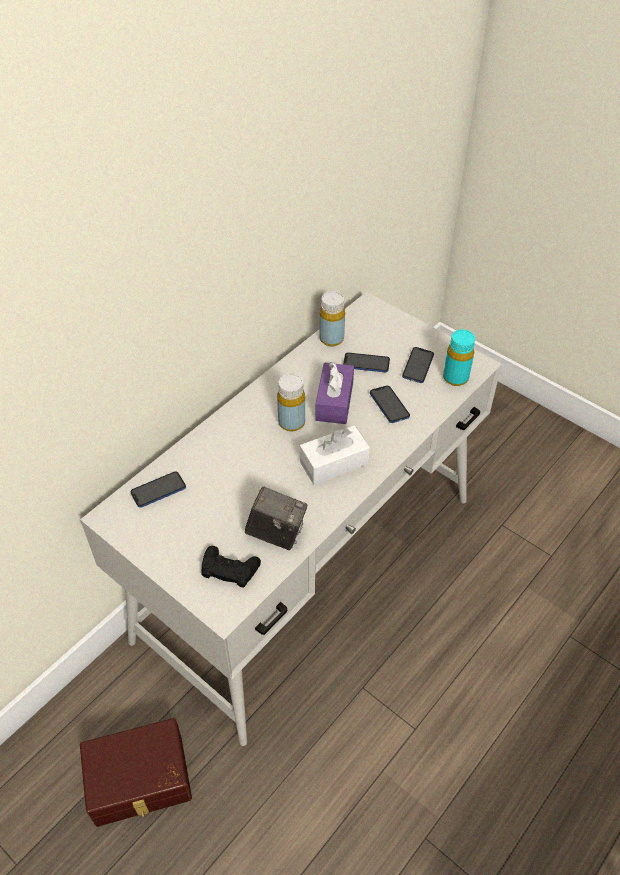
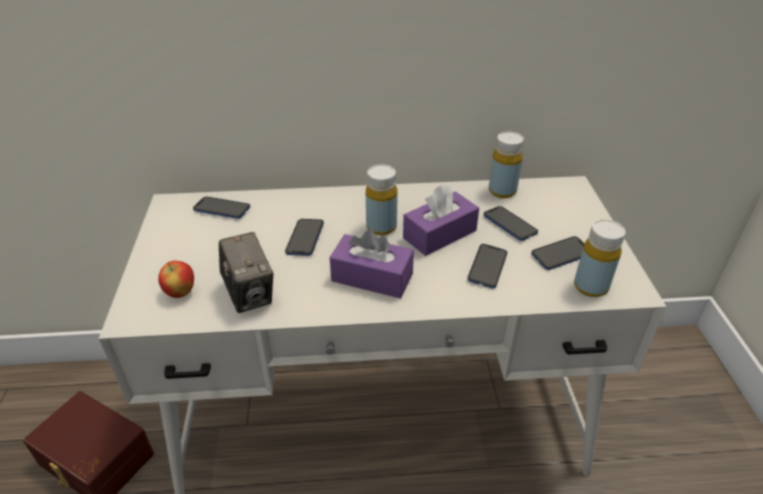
camera: 45 degrees right, 10 degrees down
(229, 569) = (180, 293): black game controller -> apple
(253, 468) = (305, 238): none -> phone
(334, 463) = (372, 277): white tissue box -> purple tissue box
(455, 378) = (590, 286): turquoise bottle -> yellow bottle

